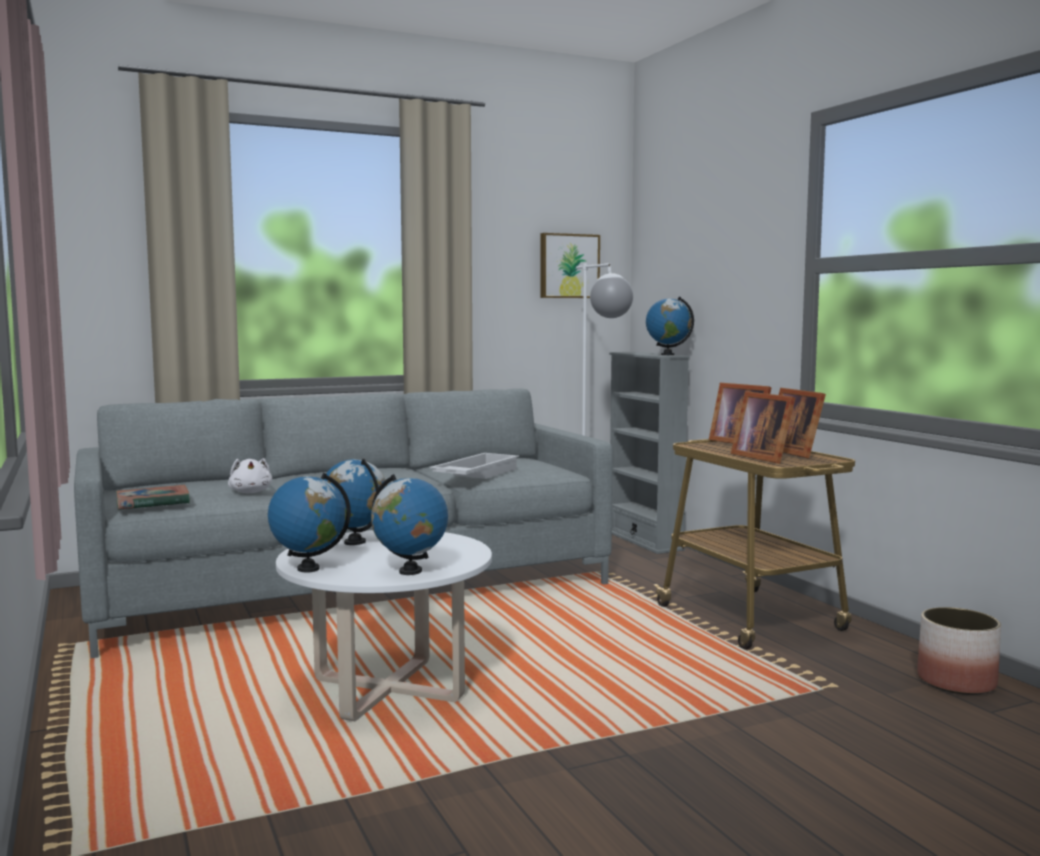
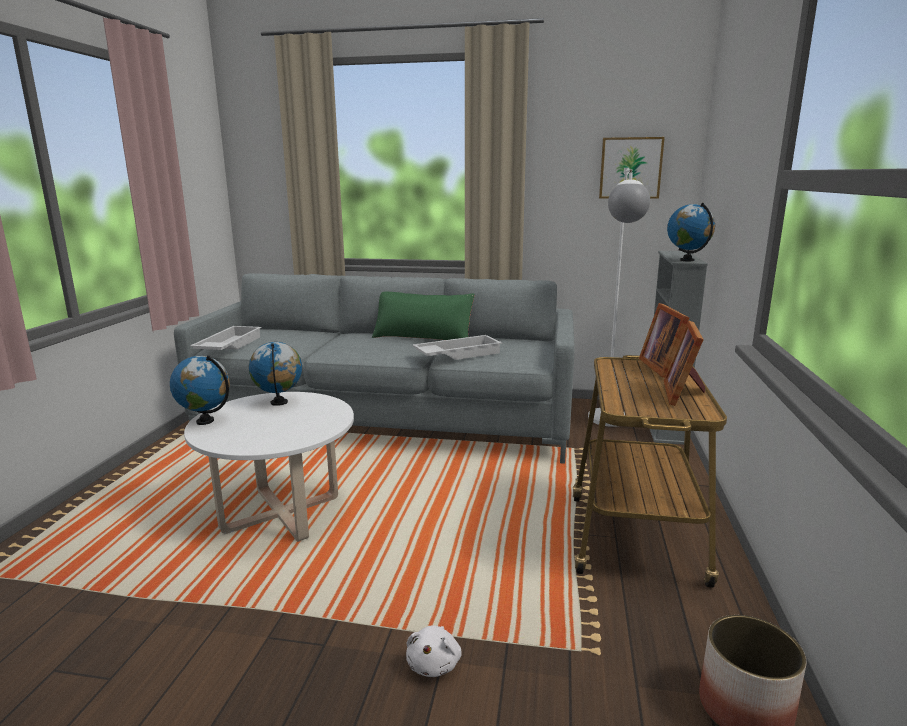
camera: 35 degrees right, 10 degrees up
(152, 503) = (228, 345): book -> white tray
(251, 492) = (296, 345): white plush toy -> white plush toy (434, 664)
(395, 469) = (422, 338): none -> green pillow
(410, 571) = (246, 441): globe -> none
(763, 457) = (635, 394): picture frame -> none

